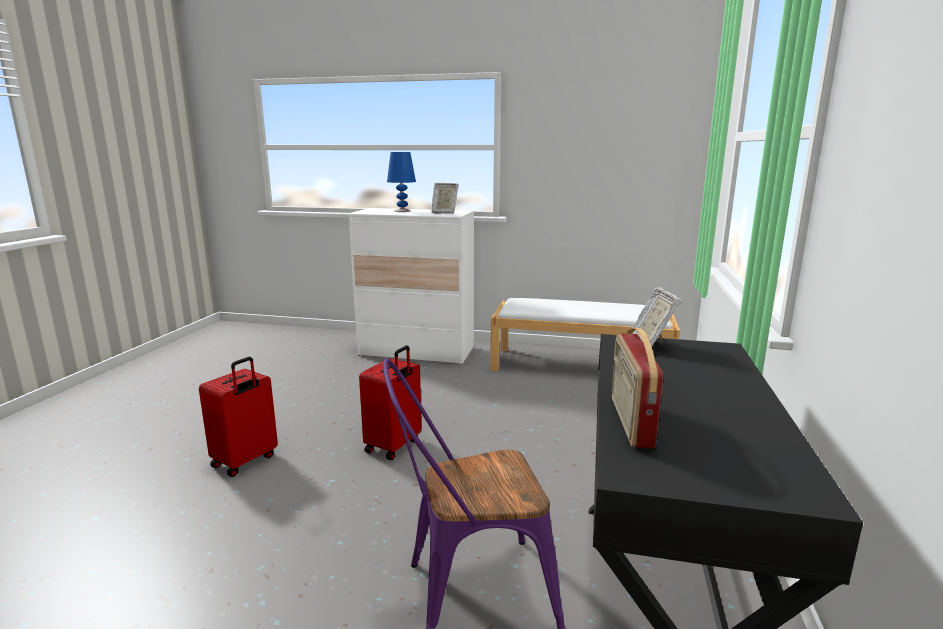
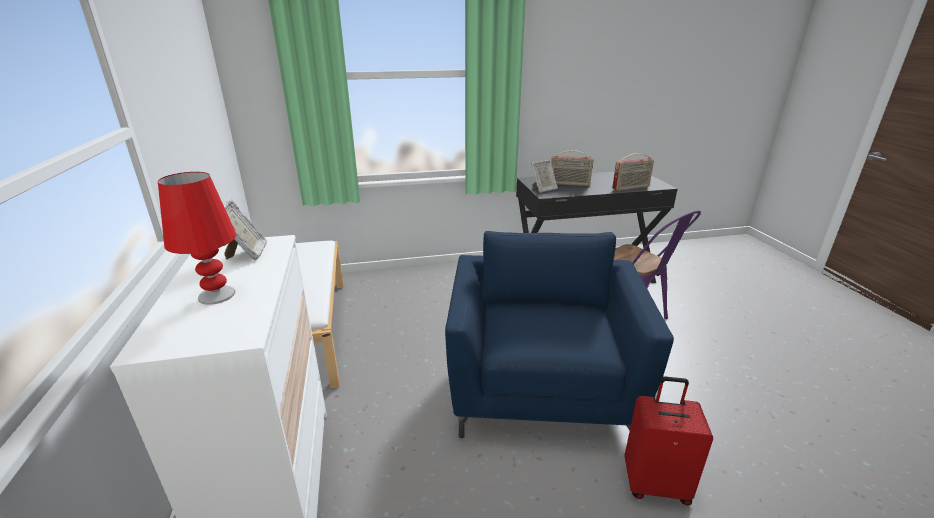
camera: 115 degrees left, 10 degrees up
(394, 446) = (541, 392): red suitcase -> blue armchair
(402, 211) = (216, 295): blue table lamp -> red table lamp
(681, 371) = (569, 184): none -> radio

